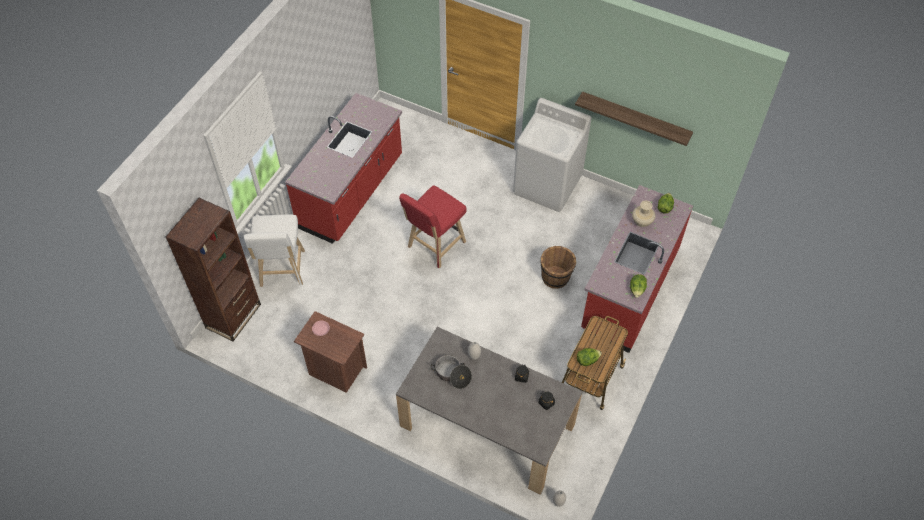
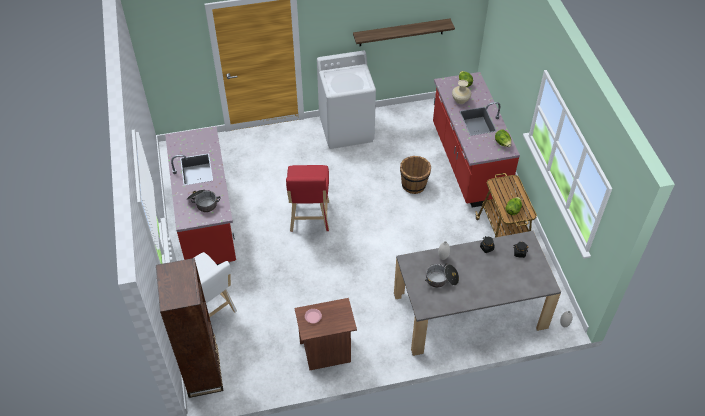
camera: 40 degrees left, 5 degrees down
(326, 172) = (203, 203): none -> cooking pot

